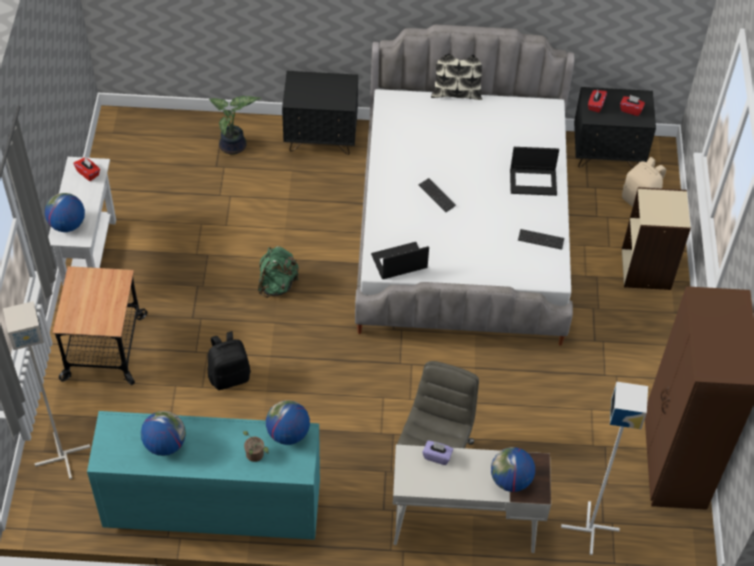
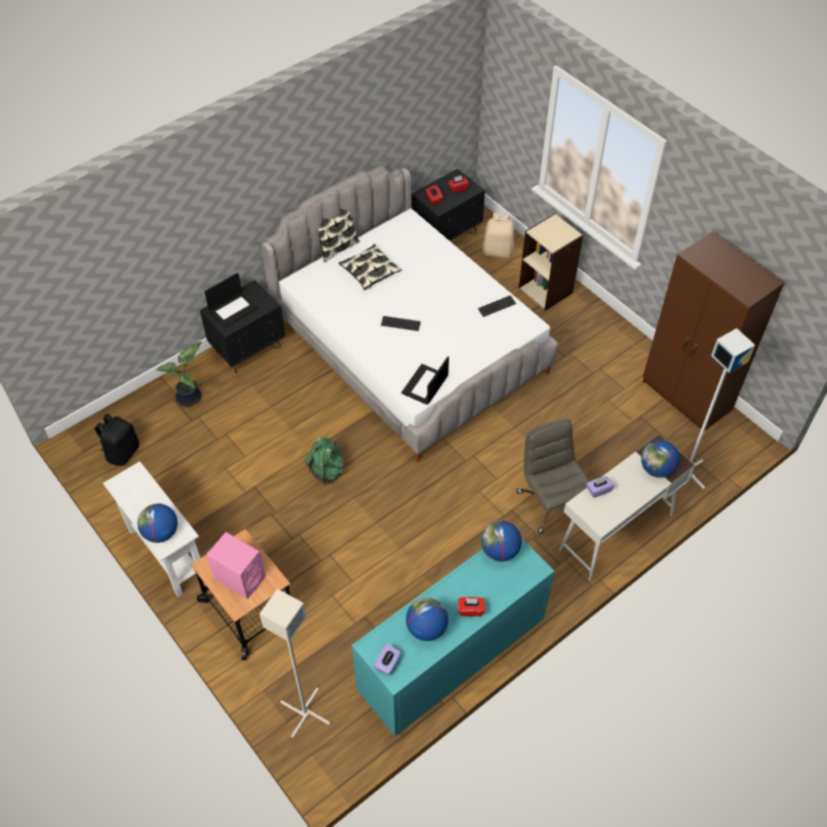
camera: 40 degrees left, 0 degrees up
(88, 173) = (134, 483): red tissue box -> red tissue box (471, 610)
(90, 303) = (240, 577): none -> pink speaker
(108, 445) = (387, 663): none -> purple tissue box
(229, 376) = (363, 558): black backpack -> black backpack (122, 452)
(255, 456) = (496, 584): potted plant -> none
(461, 132) = (370, 271): none -> pillow
(533, 181) = (451, 272): laptop -> laptop (233, 309)

